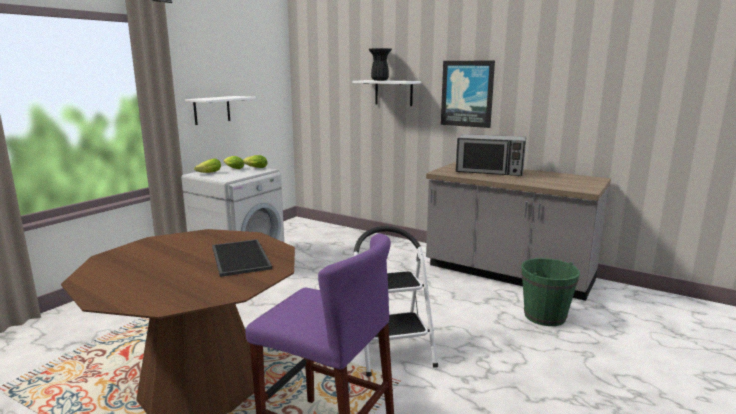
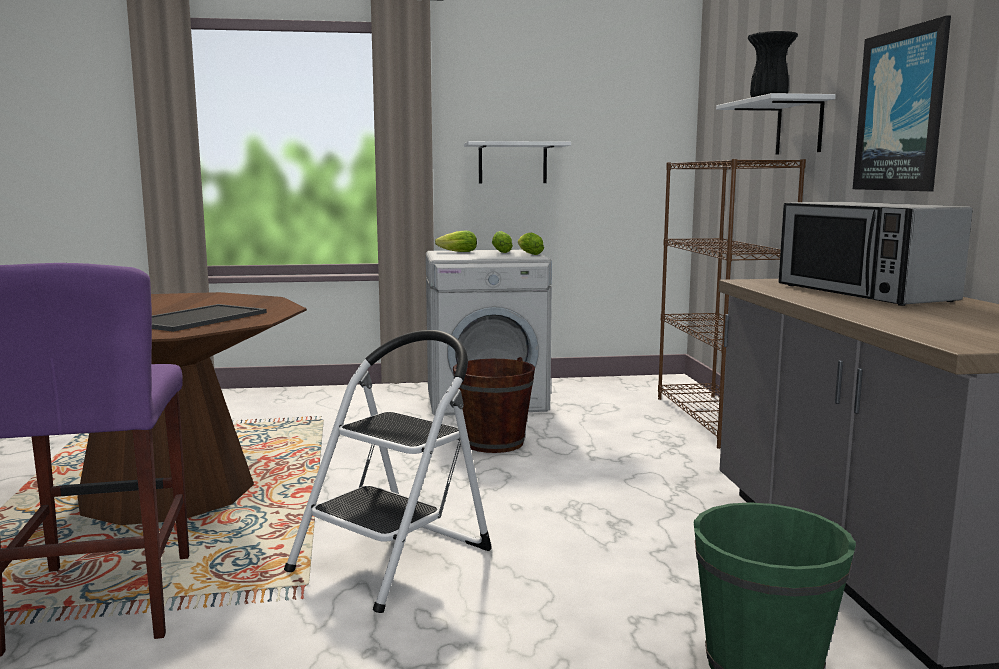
camera: 50 degrees right, 5 degrees down
(300, 280) = (494, 443): none -> brown bucket
(357, 236) = (716, 420): none -> brown bookcase

